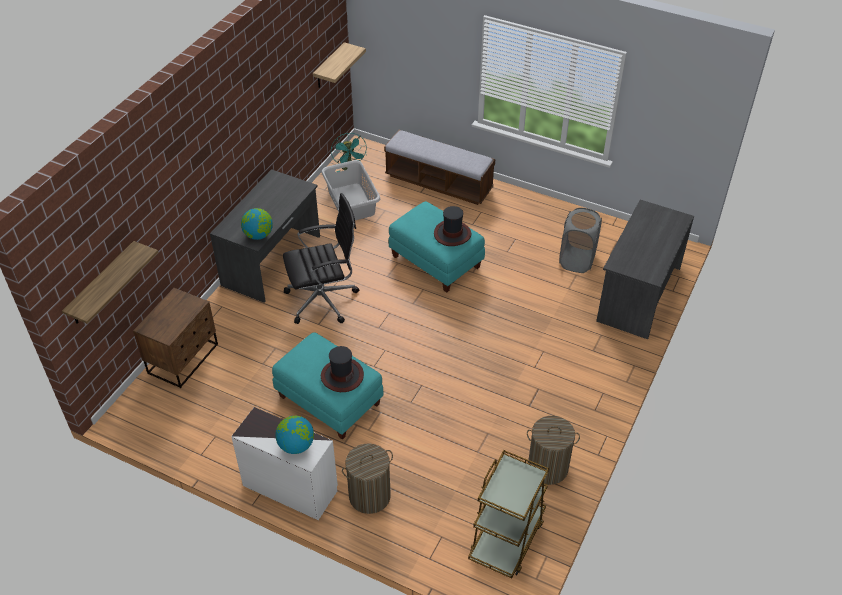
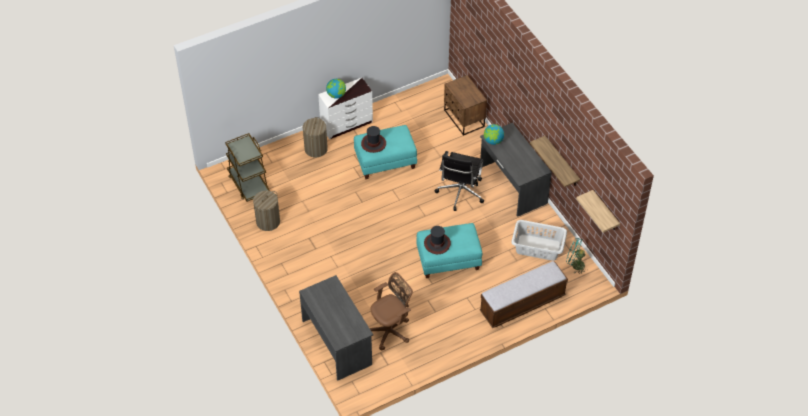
camera: 125 degrees right, 5 degrees up
(102, 284) = (467, 37): shelf -> shelf (561, 162)
(577, 260) = (390, 331): grey laundry basket -> brown office chair

